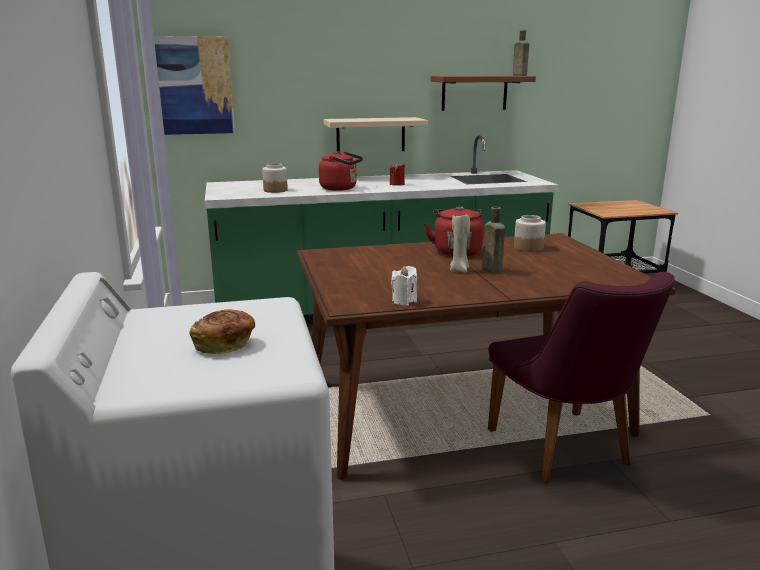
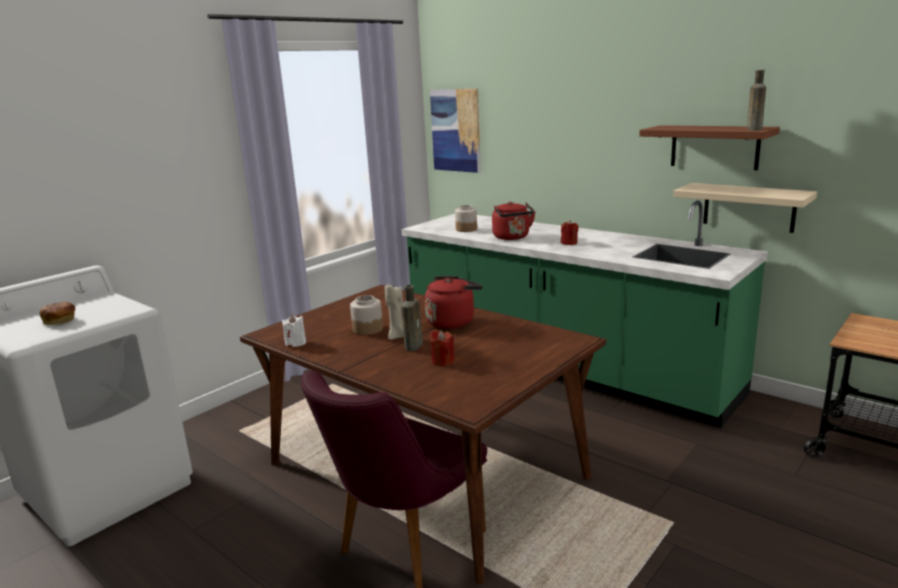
camera: 55 degrees right, 0 degrees up
(370, 135) = (593, 186): beige shelf -> beige shelf (748, 207)
(528, 248) = (512, 340): jar -> jar (367, 329)
(540, 270) = (442, 361): none -> red candle

